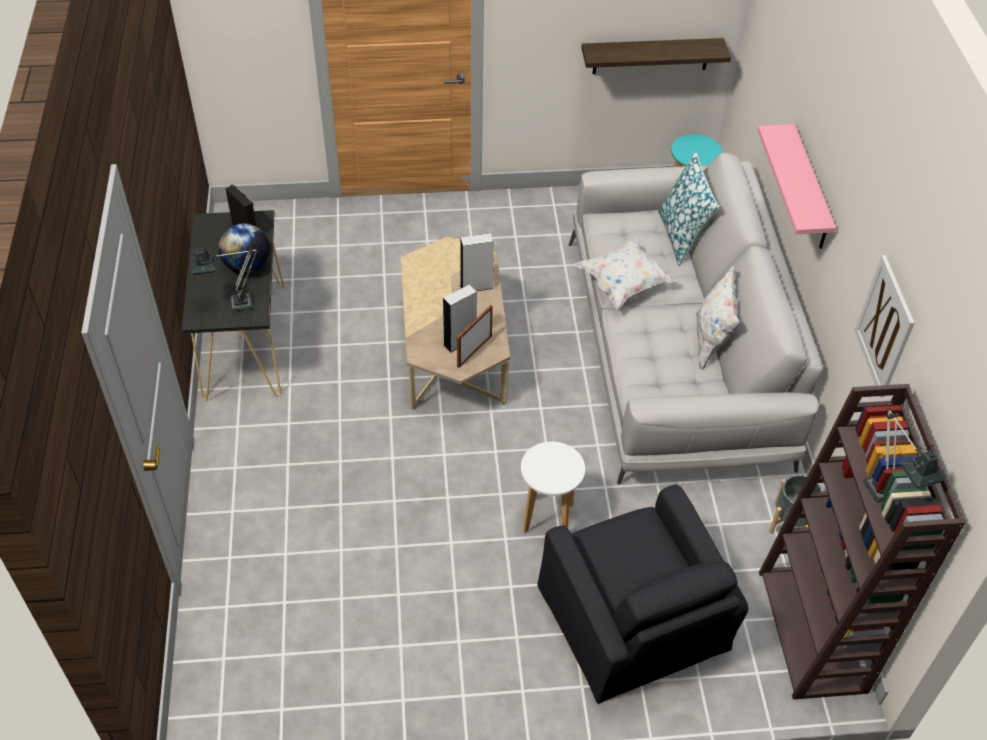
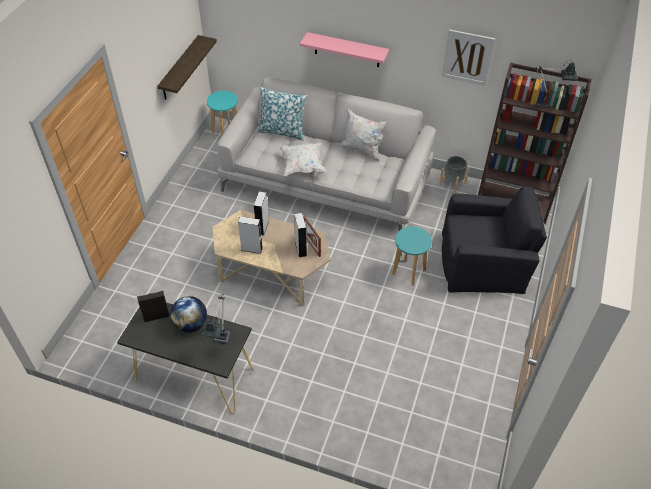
camera: 65 degrees left, 0 degrees up
(430, 290) = (252, 249): none -> grey speaker
(548, 518) = (408, 272): white stool -> turquoise stool

